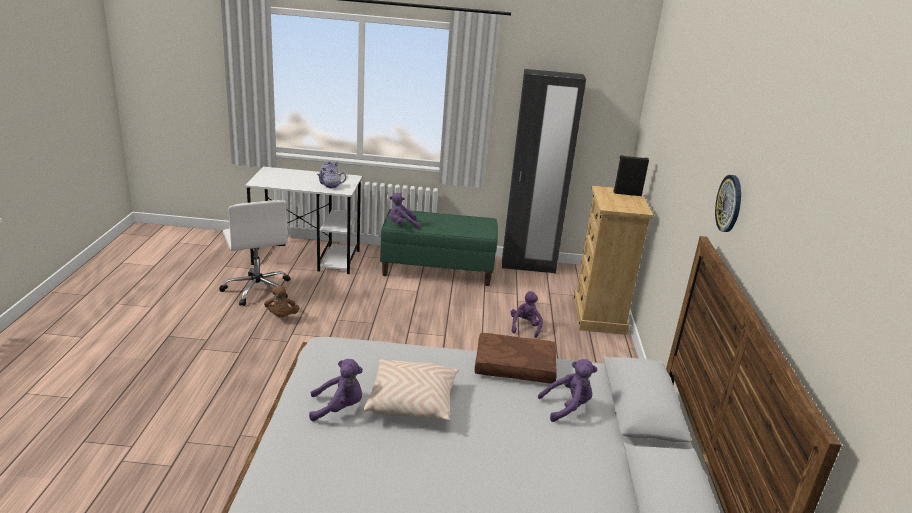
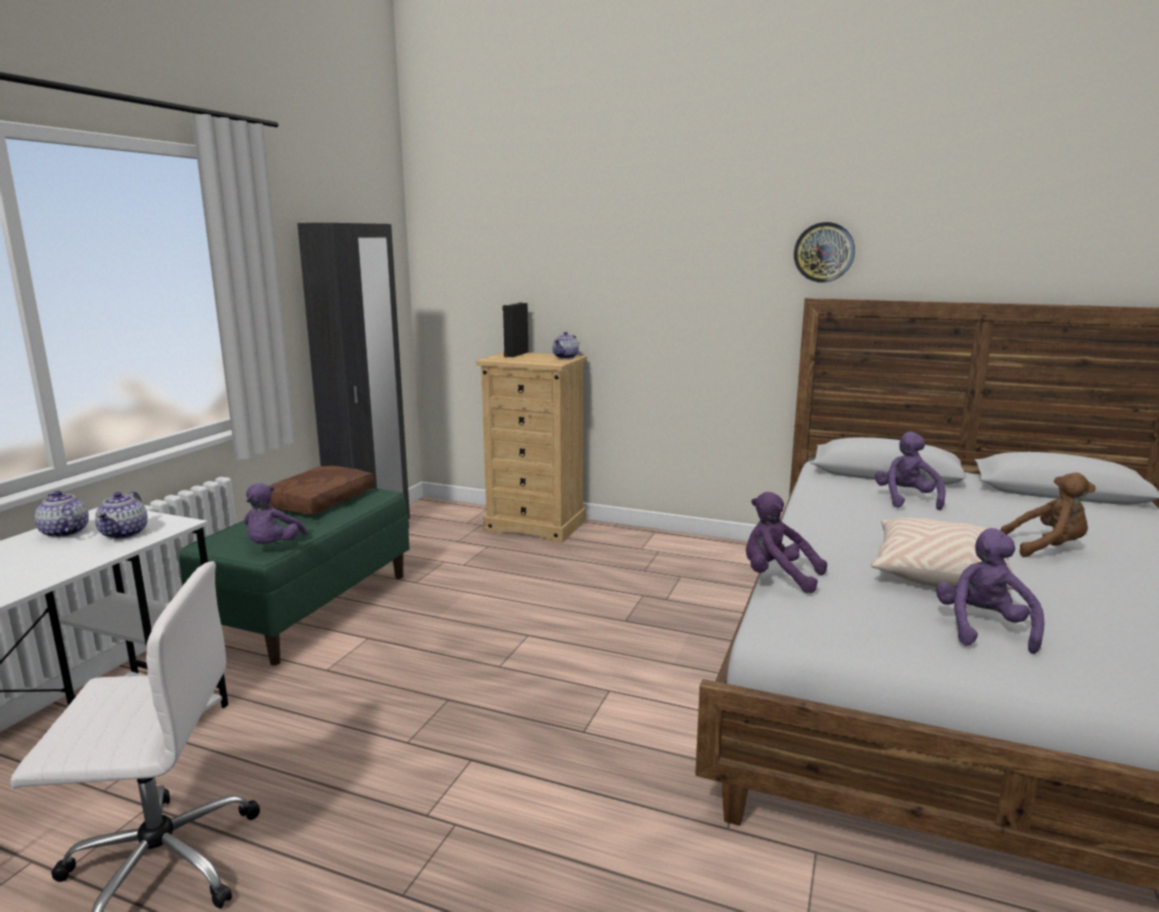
camera: 70 degrees left, 10 degrees down
(281, 316) = (338, 826): brown plush toy -> brown plush toy (1047, 548)
(514, 367) = (827, 511): brown pillow -> brown pillow (320, 501)
(525, 327) = (537, 572): purple plush toy -> purple plush toy (777, 577)
(637, 209) = (566, 357): none -> teapot

